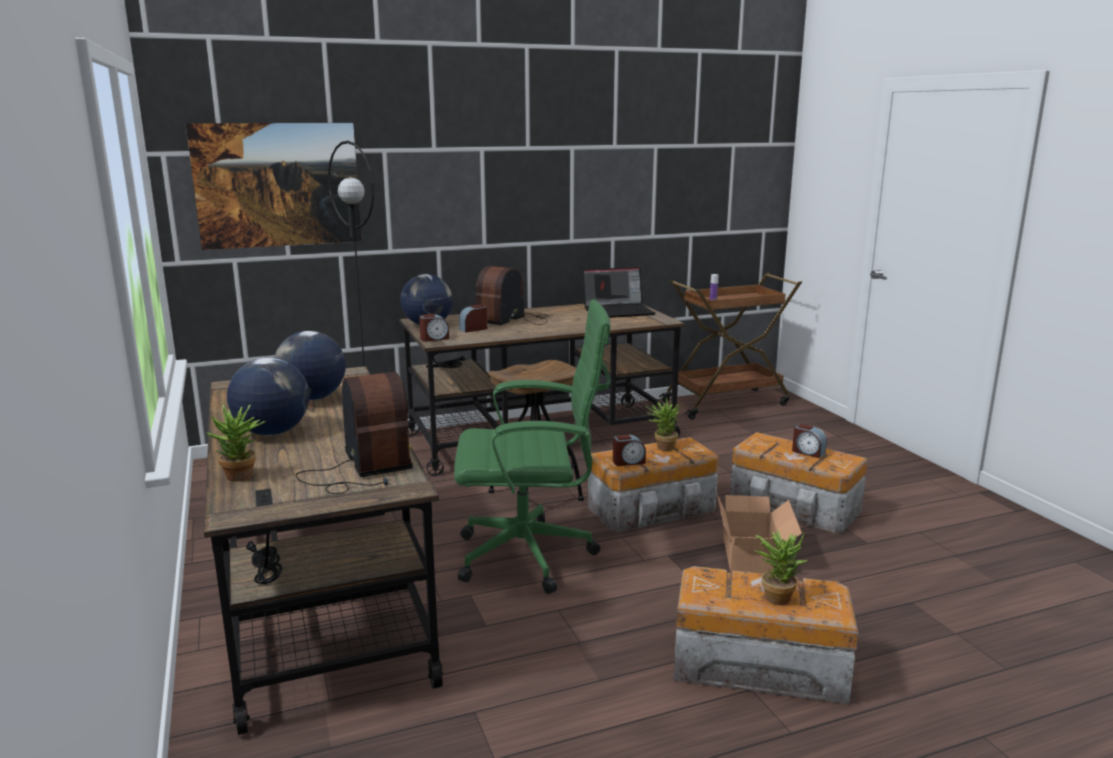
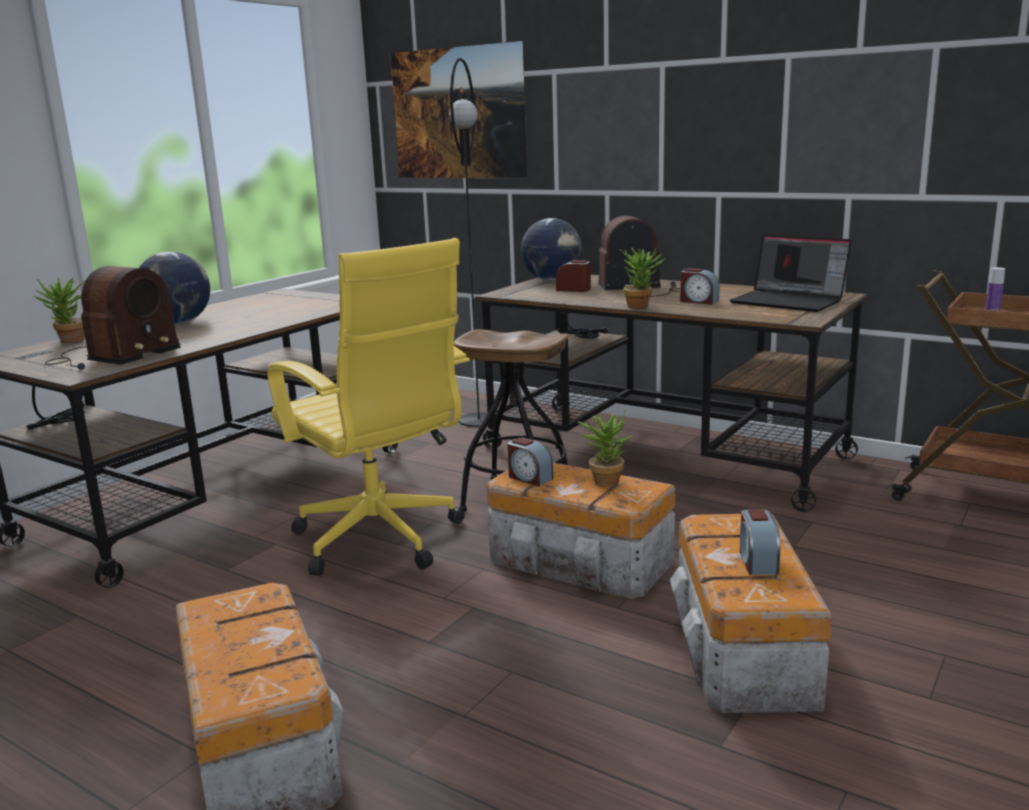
camera: 55 degrees right, 0 degrees up
(312, 398) = (274, 310): globe -> none
(434, 338) = (512, 290): alarm clock -> alarm clock (698, 301)
(532, 556) = (382, 542): green office chair -> yellow office chair
(753, 554) = (550, 660): cardboard box -> none
(776, 596) = (242, 651): potted plant -> potted plant (641, 306)

